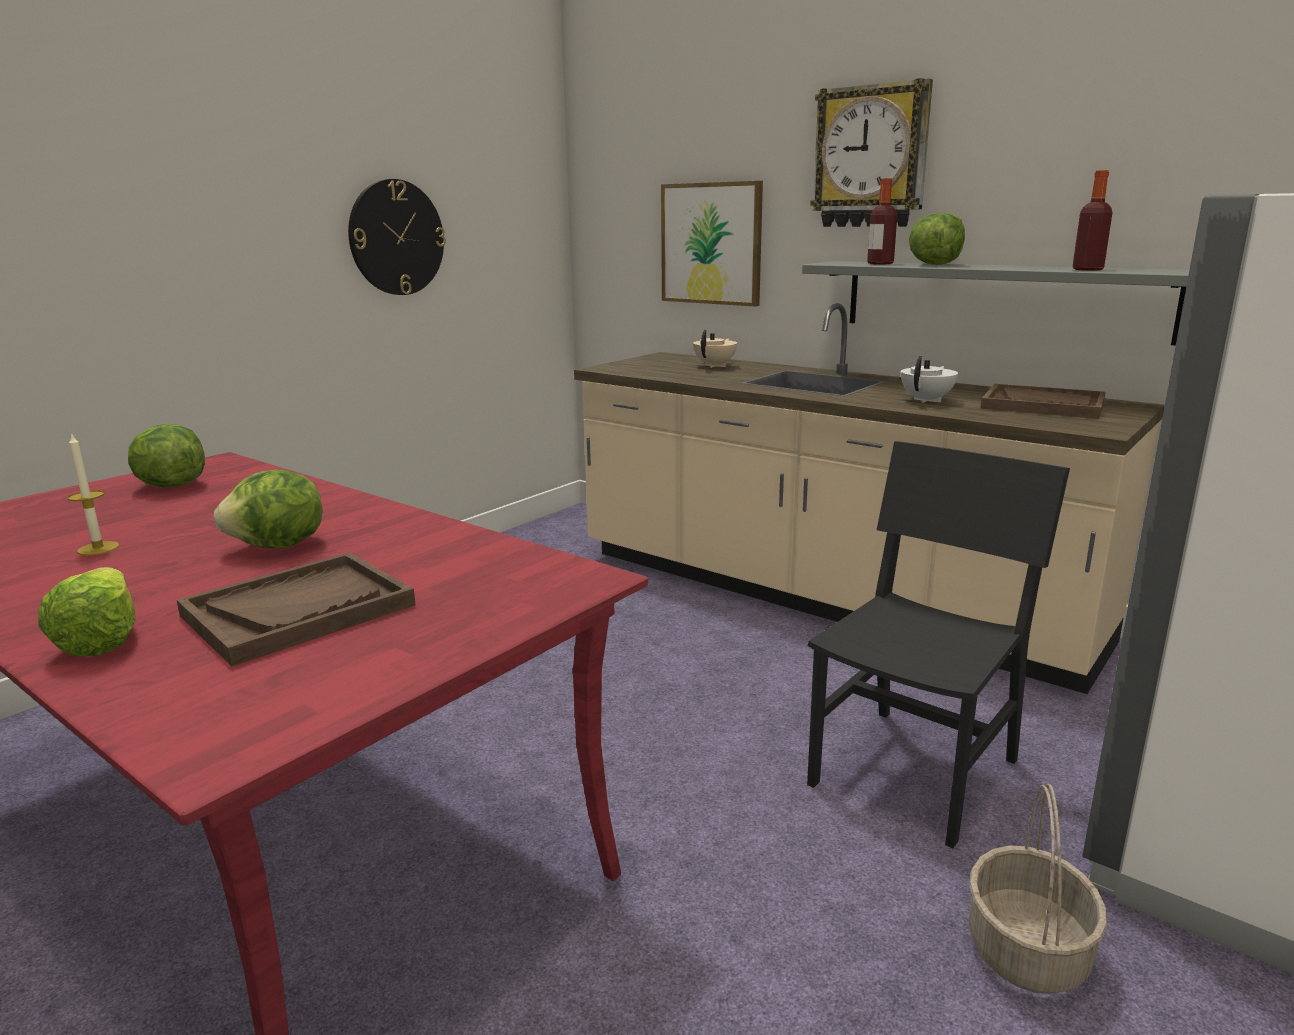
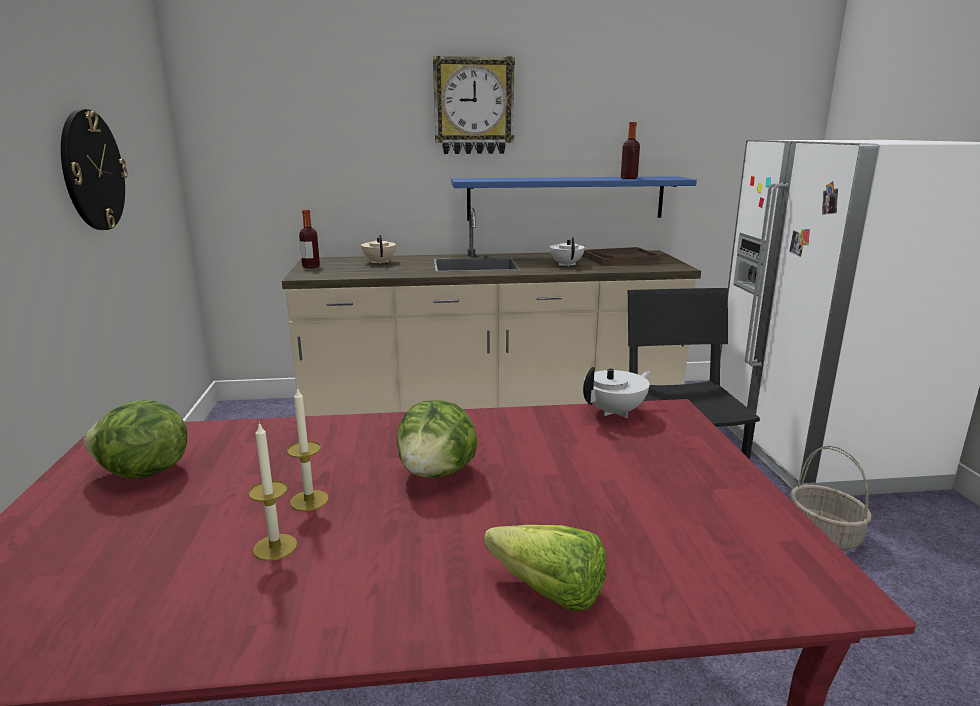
camera: 45 degrees left, 0 degrees up
(180, 532) = (309, 500): none -> candle
(299, 610) = (599, 500): brown tray -> none
(534, 559) = (615, 412): none -> white teapot
(711, 244) = (343, 167): picture -> none
(880, 263) = (499, 179): bottle -> bottle (311, 266)
(934, 264) = (534, 178): lettuce -> none
(1000, 299) = (566, 198): grey shelf -> blue shelf

